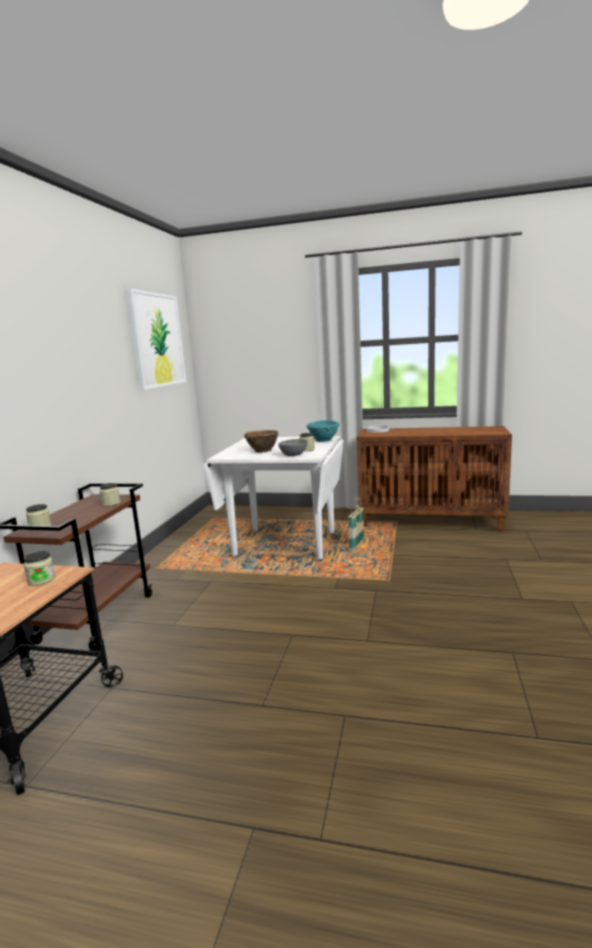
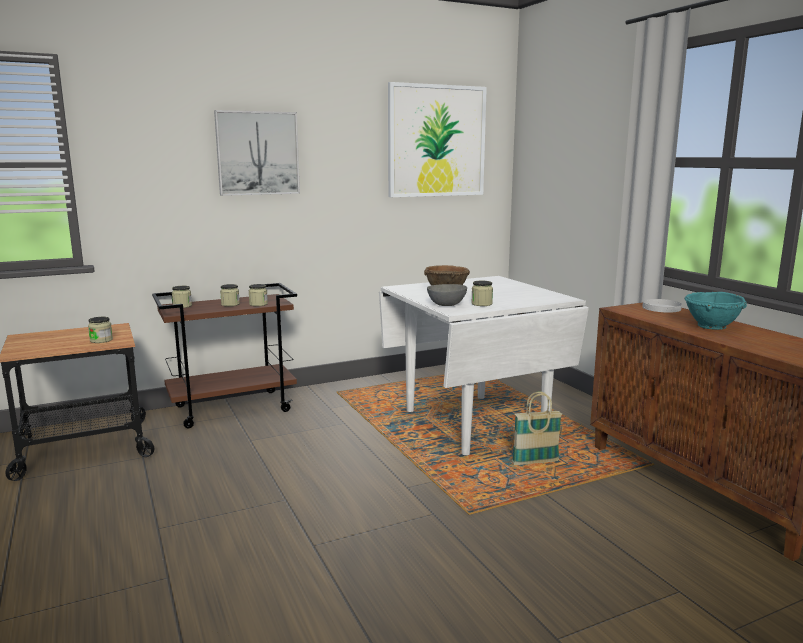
camera: 50 degrees right, 0 degrees up
(55, 355) = (257, 153): none -> picture
(85, 511) = (230, 304): none -> jar
(324, 440) = (541, 300): turquoise bowl -> turquoise bowl (711, 327)

